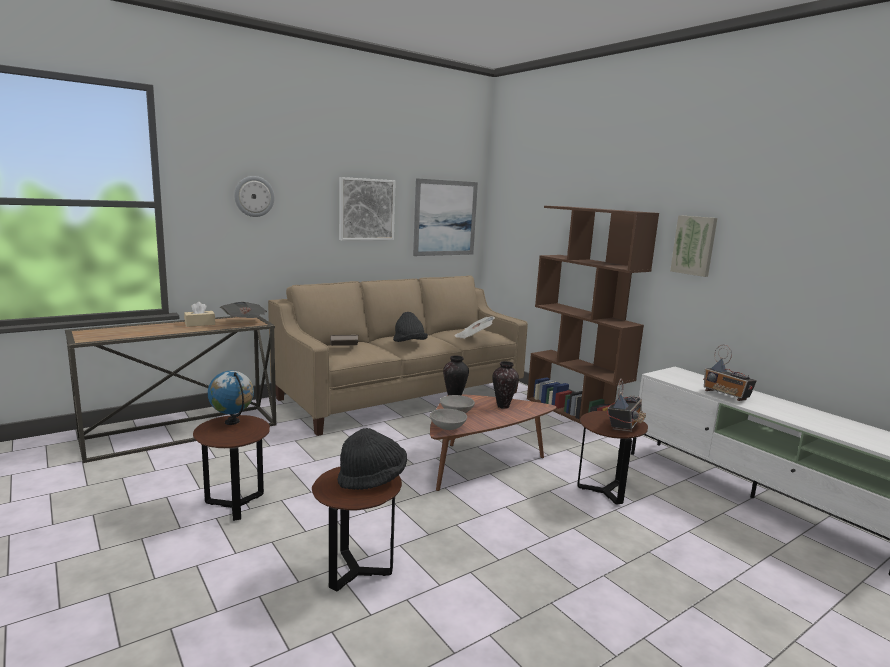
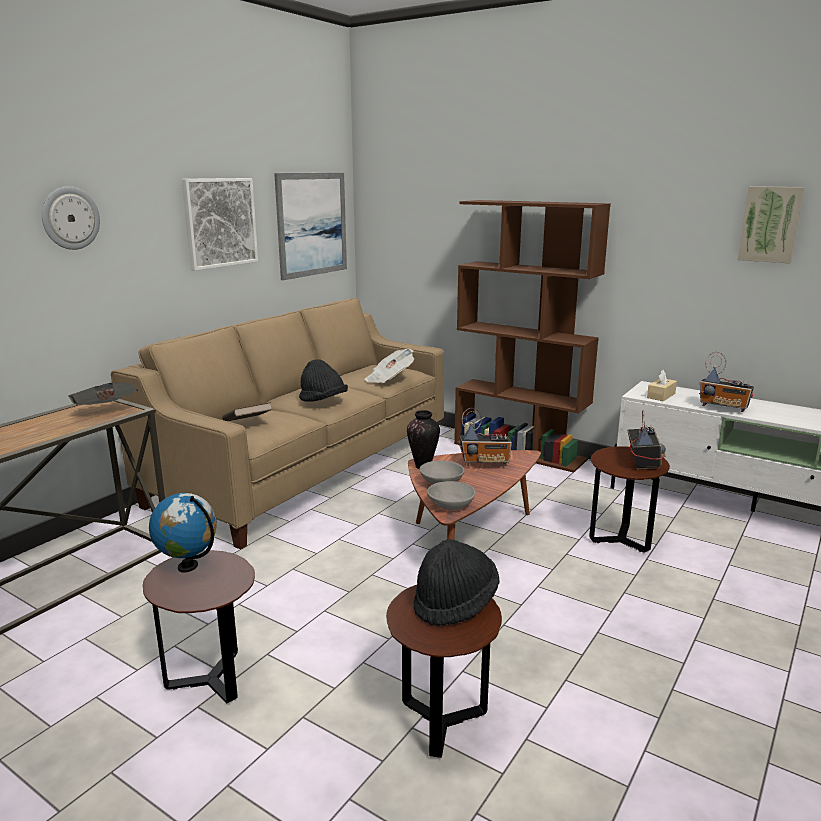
camera: 20 degrees left, 5 degrees up
(200, 324) = (38, 426): beige tissue box -> beige tissue box (661, 396)
(503, 406) = (485, 463): vase -> radio
(694, 245) = (657, 240): picture -> picture (770, 224)

